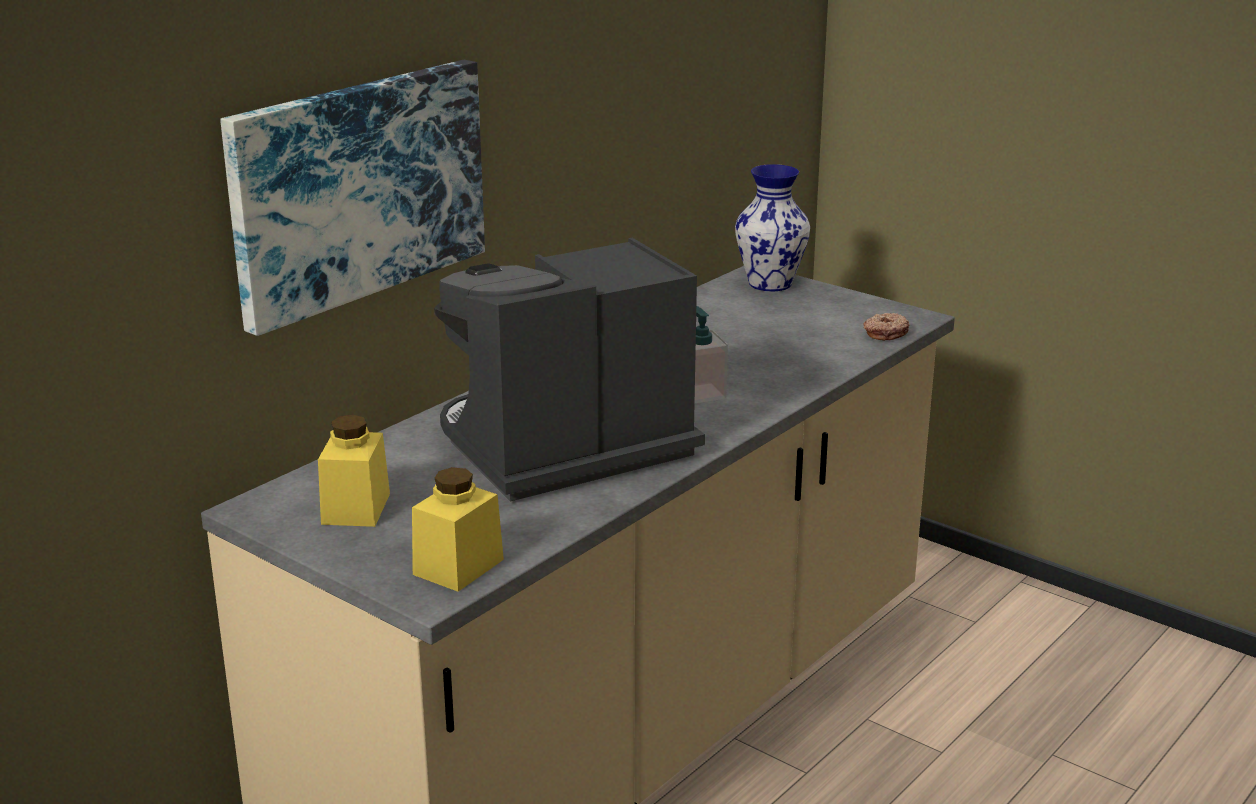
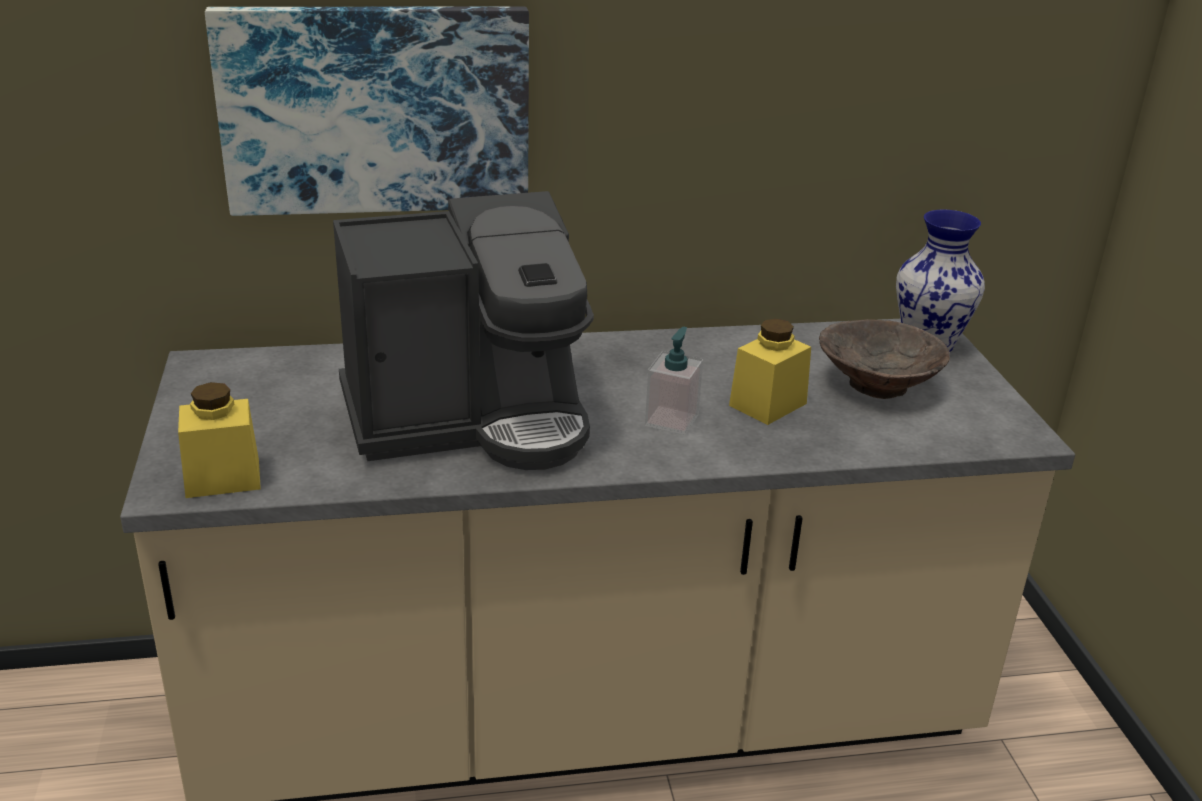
camera: 40 degrees right, 5 degrees up
(356, 508) = (252, 395): yellow jar -> yellow jar (767, 404)
(562, 450) = (470, 418): coffee machine -> coffee machine turned 150 degrees clockwise
(786, 321) = (877, 386): none -> brown bowl
(885, 333) = (960, 439): donut -> none

